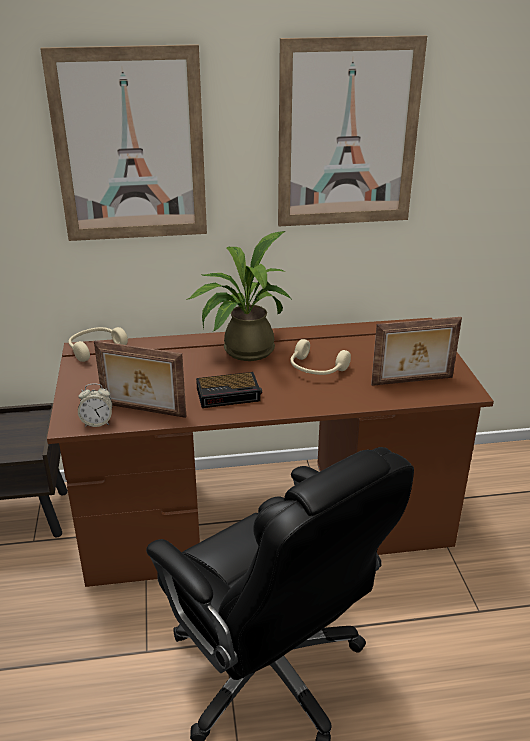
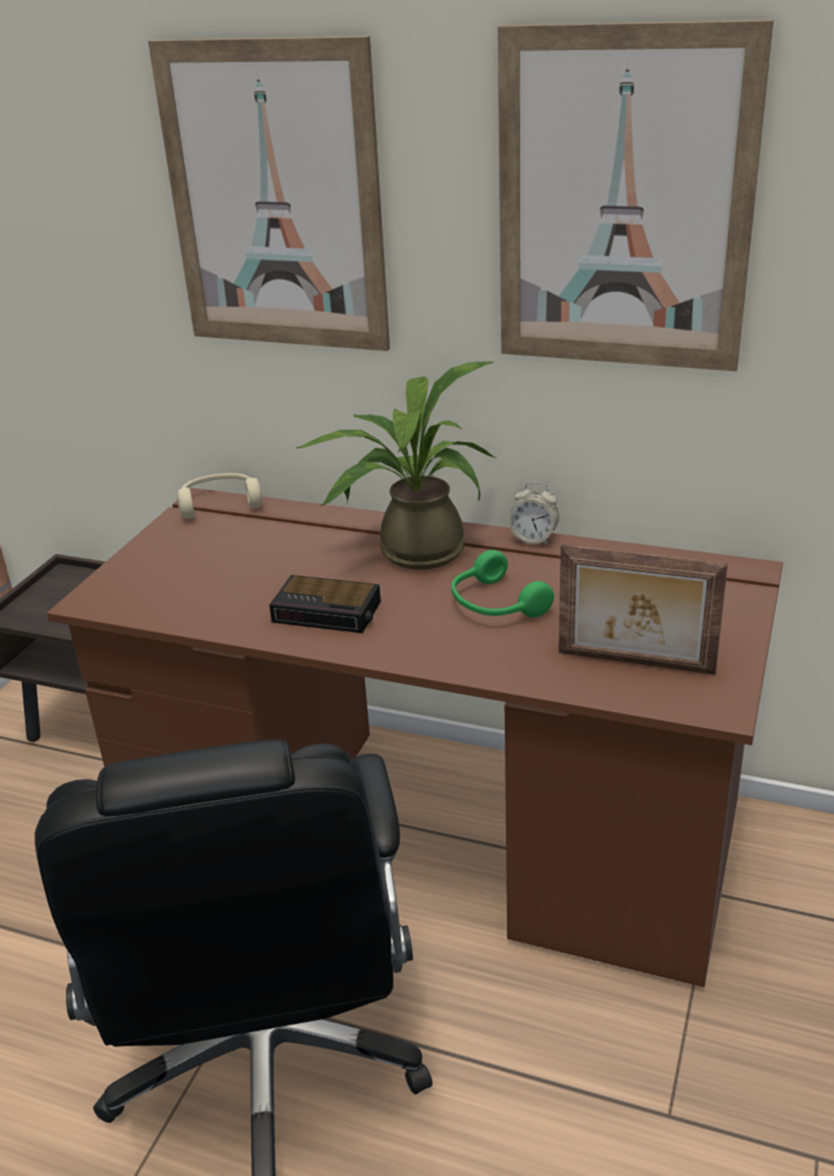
camera: 30 degrees right, 0 degrees up
(97, 422) = (123, 607): alarm clock -> alarm clock (533, 539)
(143, 411) = (193, 606): picture frame -> none
(316, 369) = (494, 605): beige headphones -> green headphones

